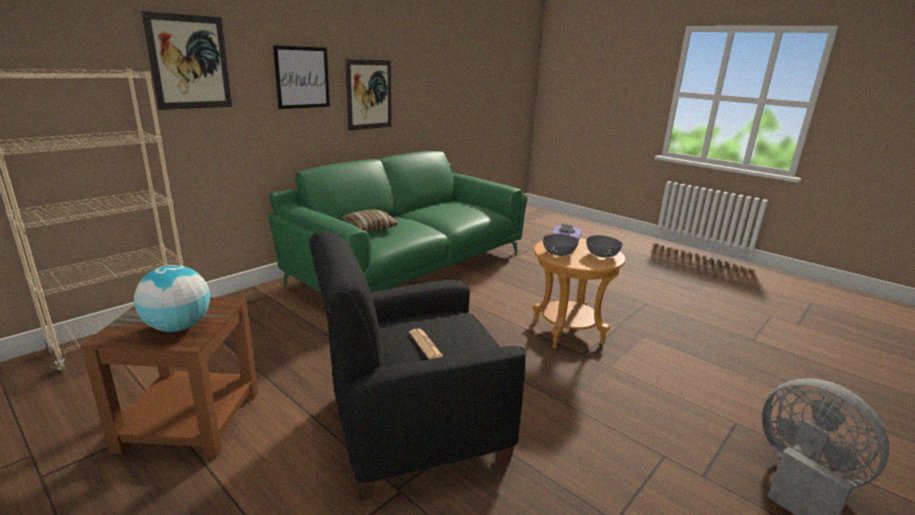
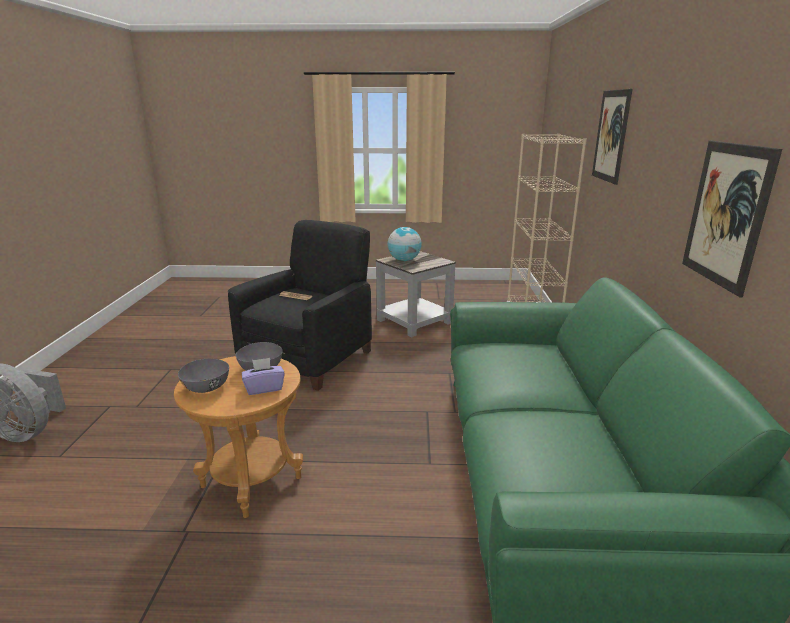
camera: 140 degrees right, 0 degrees up
(188, 421) = (414, 321): brown side table -> grey side table
(302, 77) = (663, 163): picture -> none
(370, 227) = (531, 358): pillow -> none

